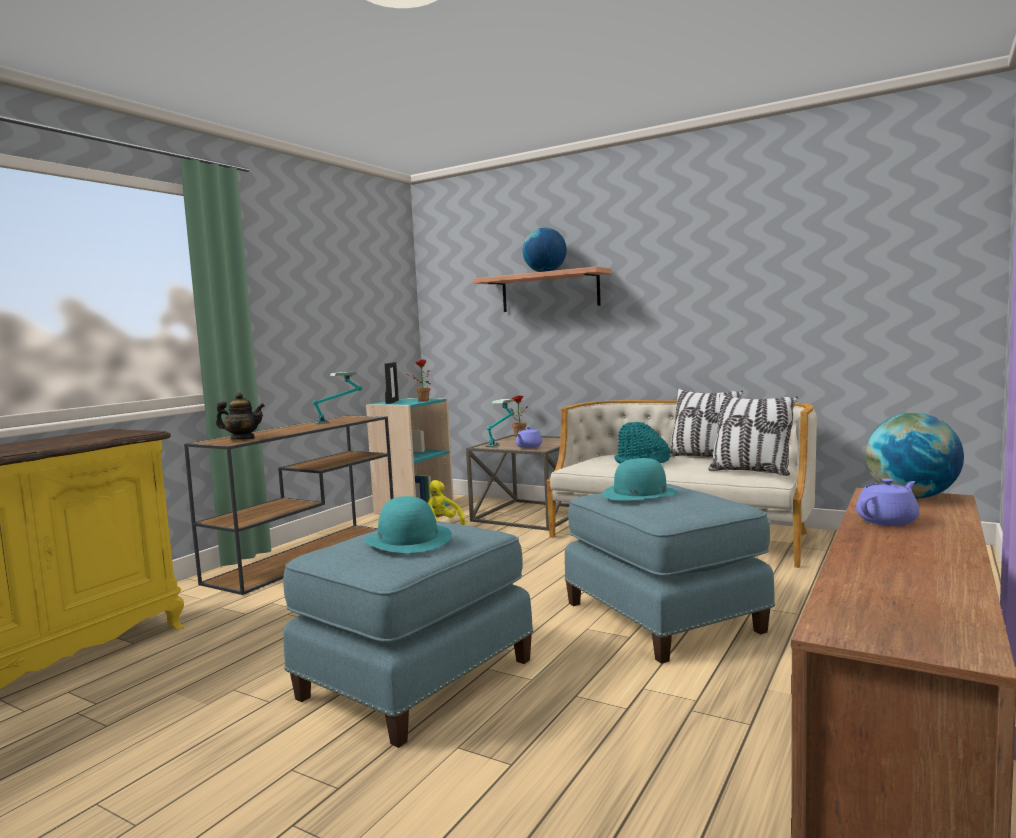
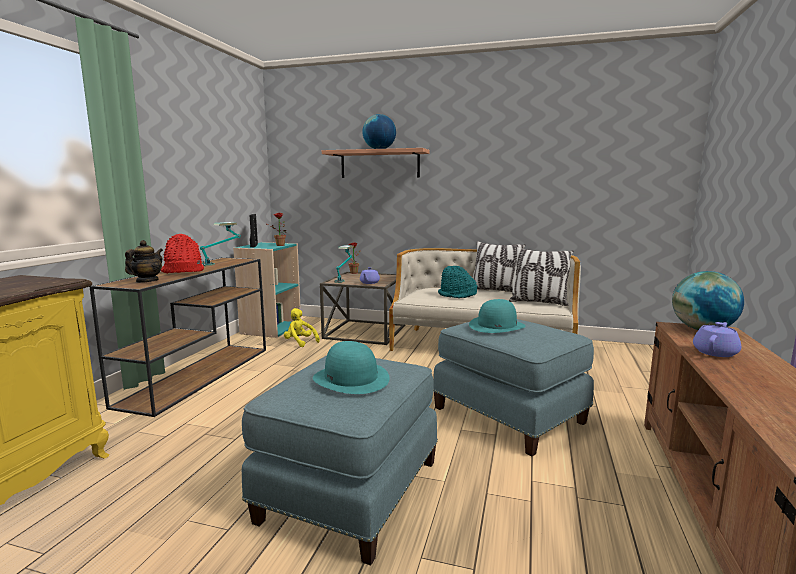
camera: 15 degrees left, 5 degrees up
(243, 439) = (147, 281): teapot -> teapot turned 60 degrees counterclockwise
(288, 429) = (182, 271): none -> red hat

